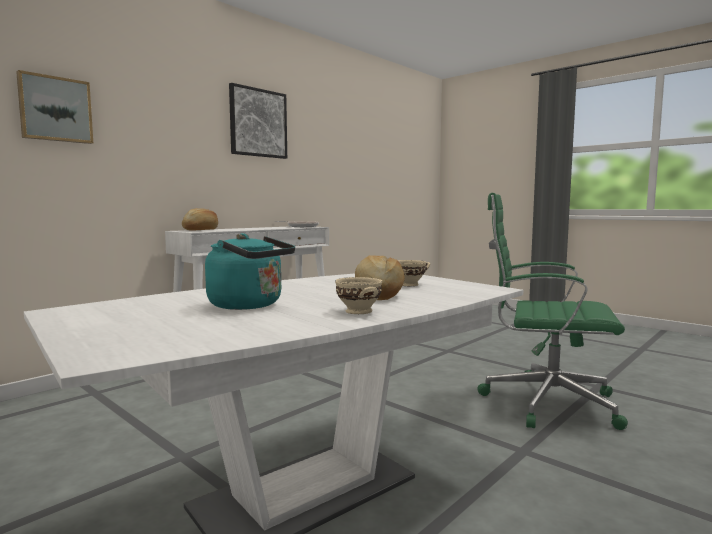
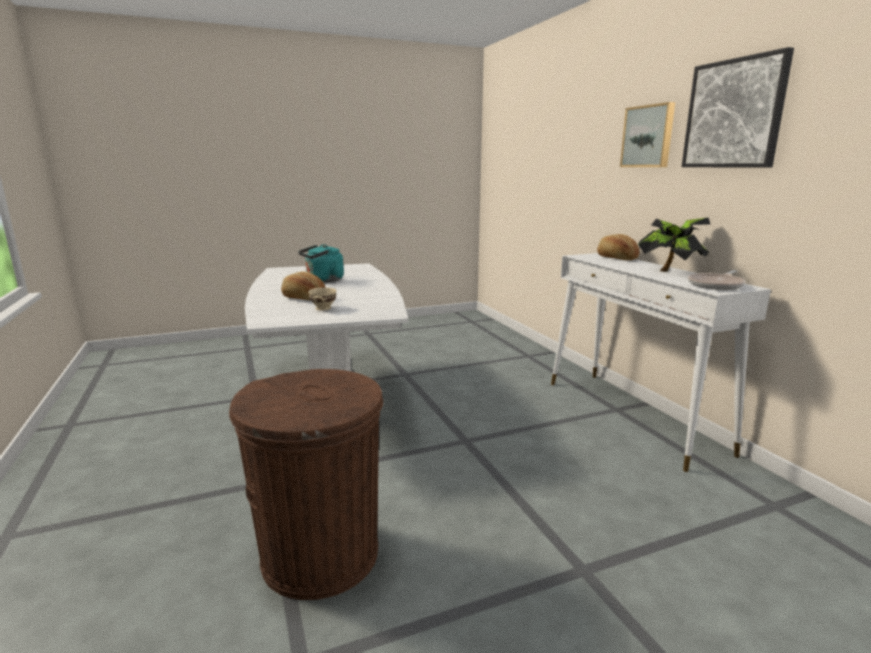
camera: 115 degrees right, 10 degrees up
(55, 109) = (566, 145): picture -> picture (648, 136)
(263, 228) = (670, 272): none -> potted plant
(358, 311) = (274, 290): beige bowl -> none
(545, 402) = (321, 555): green office chair -> brown trash can

